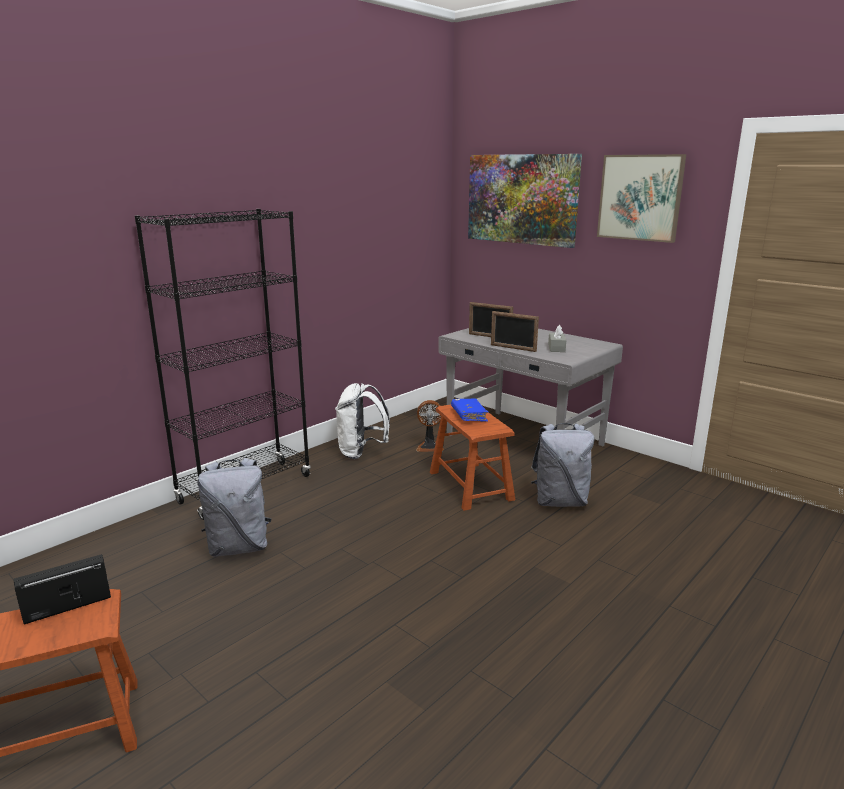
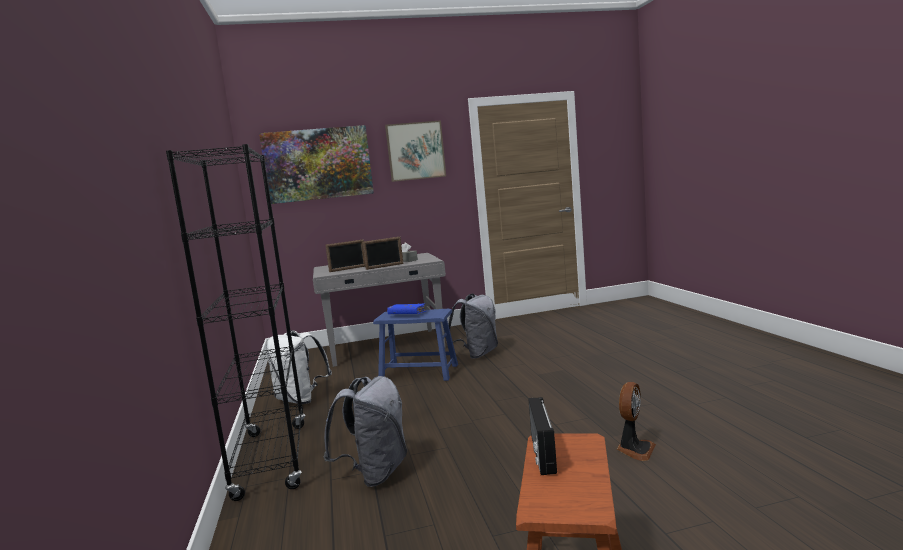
camera: 55 degrees left, 10 degrees down
(429, 447) = (340, 375): fan -> fan (634, 449)
(470, 485) = (419, 373): brown stool -> blue stool

